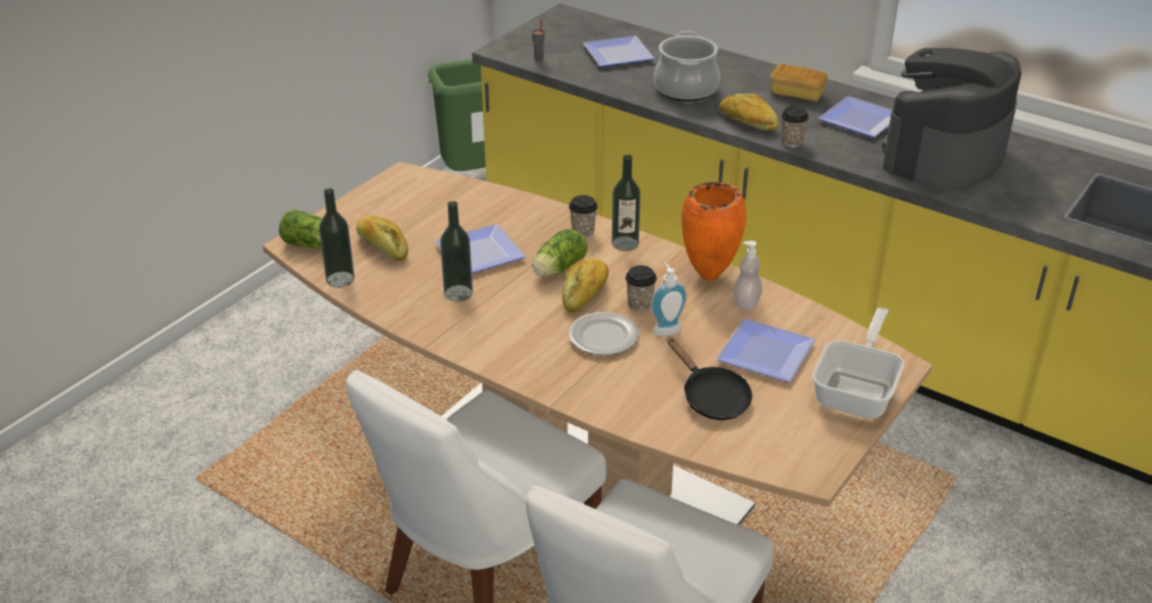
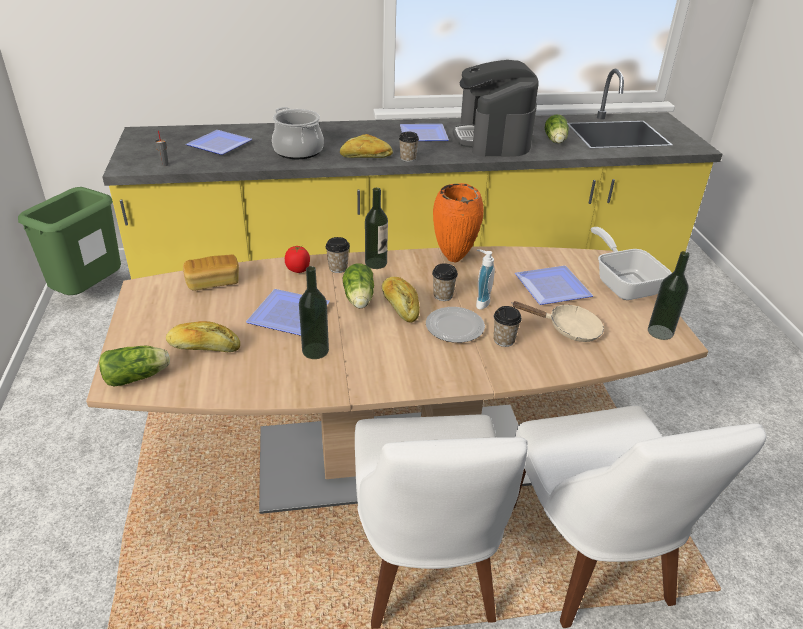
camera: 45 degrees left, 0 degrees up
(340, 279) = (204, 390): bottle -> bottle (660, 332)
(545, 217) = (298, 270): none -> tomato
(630, 372) = (504, 340): none -> cup
(711, 397) = (568, 329): black frying pan -> beige frying pan
(746, 302) = (497, 264): soap dispenser -> none
(797, 94) = (367, 133): bread -> bread (213, 282)
(1028, 190) = (555, 141): none -> lettuce

